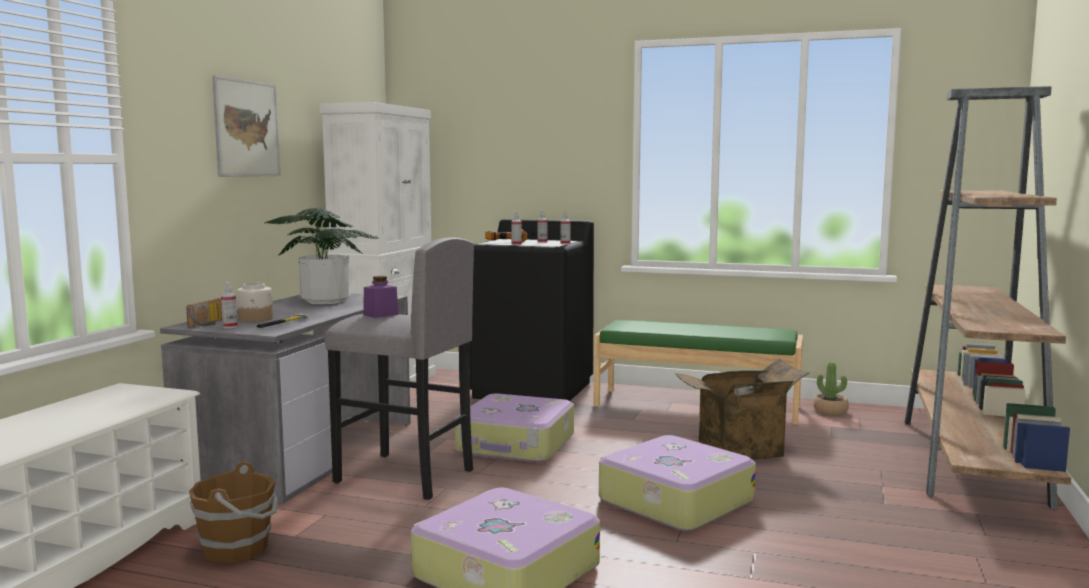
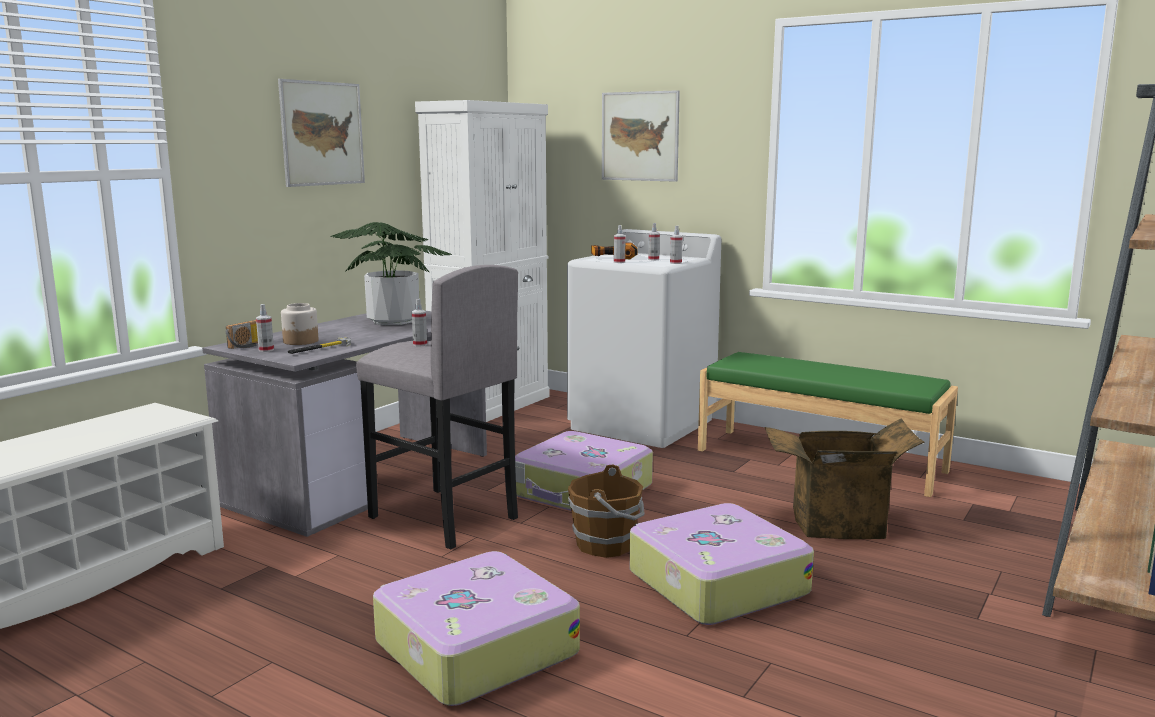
camera: 15 degrees right, 5 degrees up
(238, 549) = (235, 584): brown bucket -> brown bucket (607, 545)
(381, 315) = (420, 344): purple jar -> spray bottle
(515, 138) = (640, 136): none -> picture
(533, 390) = (643, 424): black washing machine -> white washing machine
(830, 411) = (985, 482): potted plant -> none

